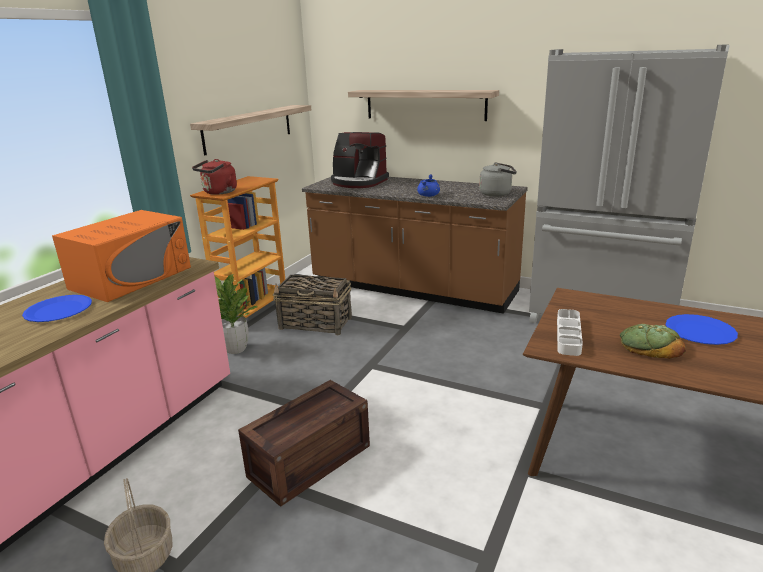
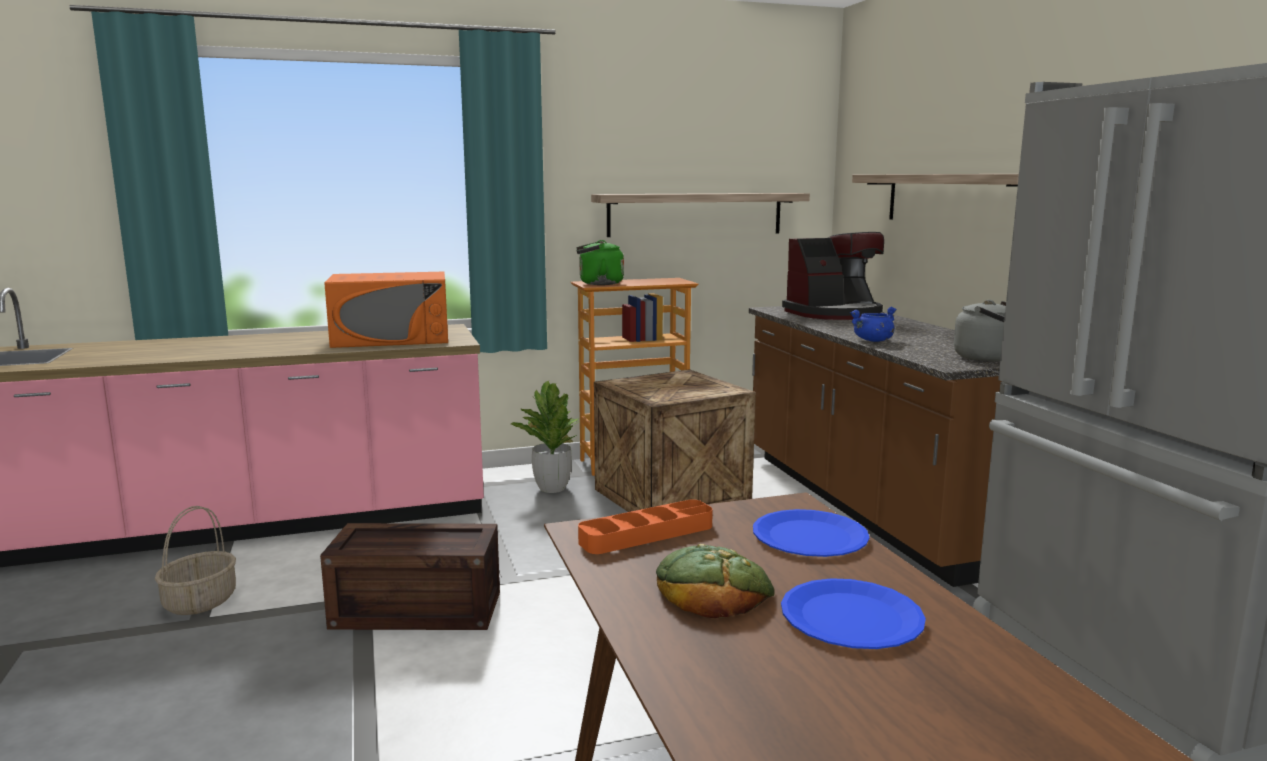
camera: 45 degrees right, 10 degrees down
(58, 310) = (293, 344): blue plate -> blue plate (809, 537)
(218, 192) = (598, 284): red kettle -> green kettle
(316, 323) = (674, 497): basket -> crate
(358, 182) = (834, 314): coffee machine -> coffee machine turned 90 degrees counterclockwise
(568, 335) = (646, 534): white tray -> orange tray

